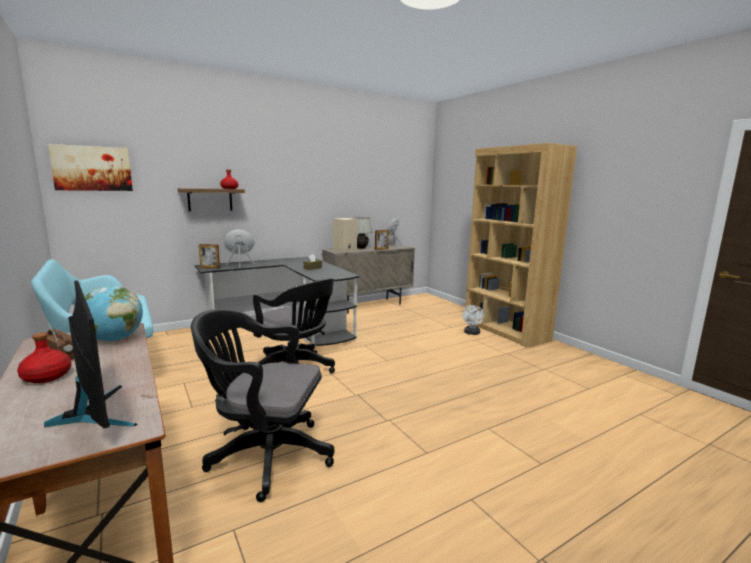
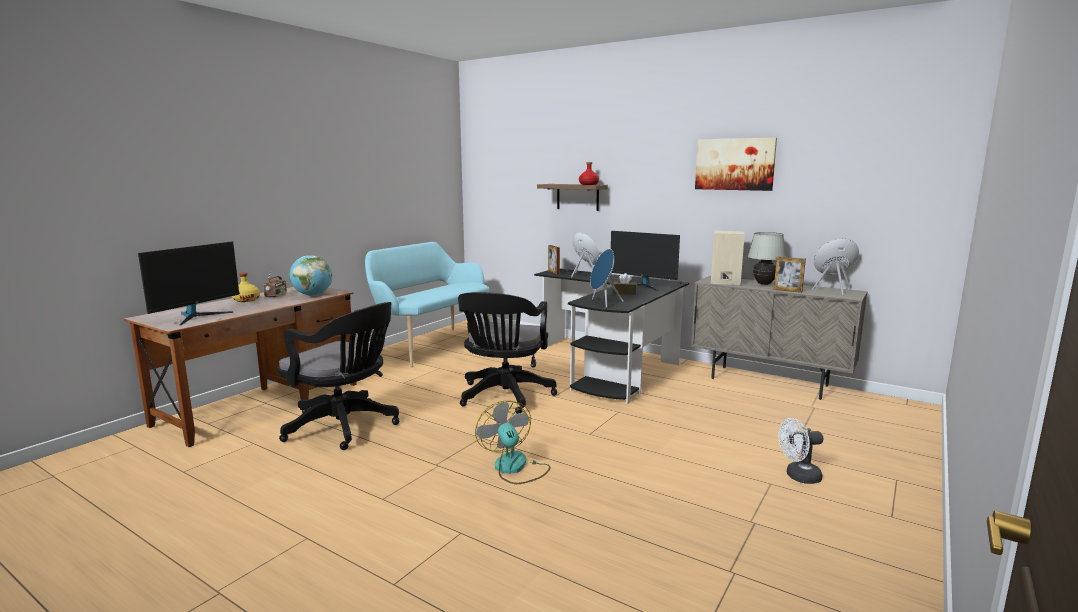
camera: 65 degrees right, 0 degrees up
(46, 376) = (246, 300): red bottle -> yellow bottle
(92, 168) = (491, 165): picture -> picture (734, 164)
(265, 455) = (345, 427): black office chair -> black office chair turned 135 degrees clockwise
(302, 263) = (643, 286): none -> monitor
(332, 275) = (603, 303): none -> blue speaker
(415, 393) = (515, 468): none -> fan
(505, 330) = (881, 509): brown bookcase -> none

